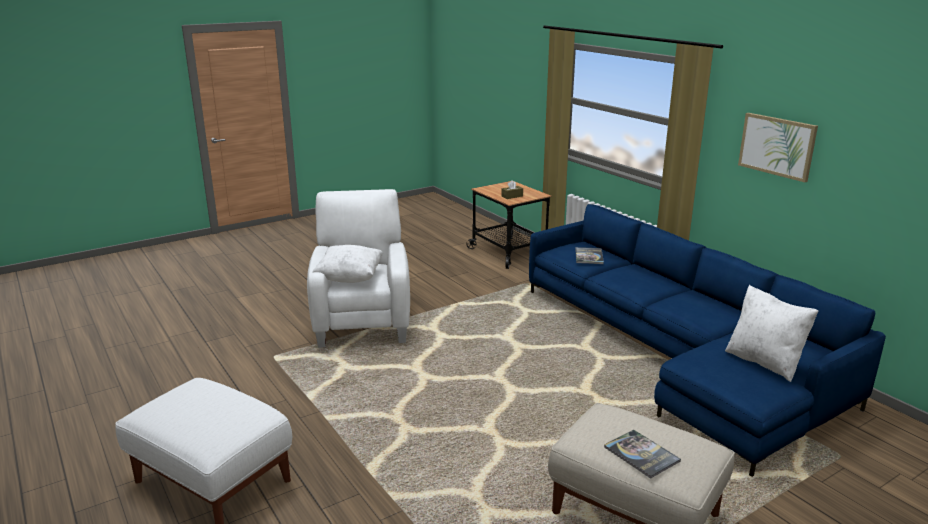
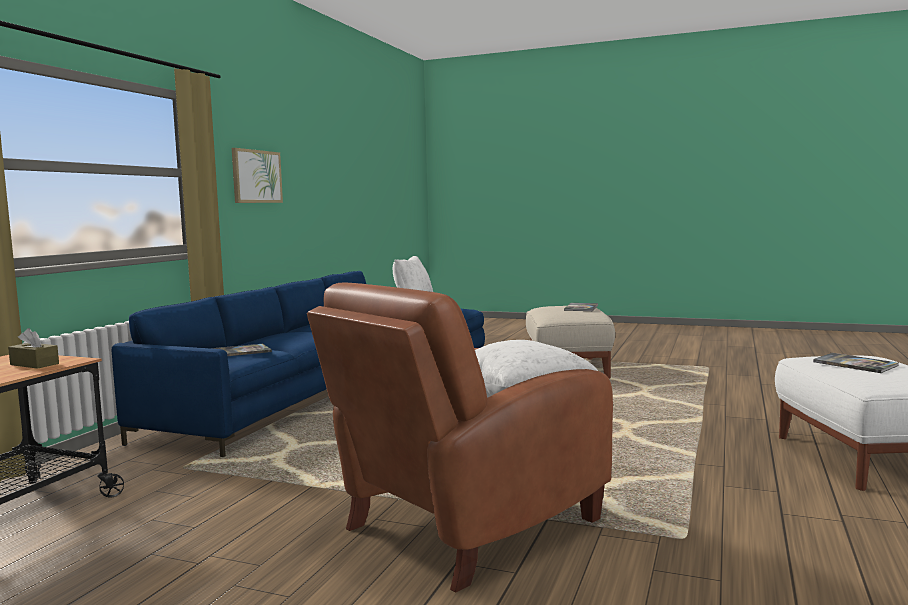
camera: 125 degrees left, 15 degrees down
(213, 406) = (855, 364): none -> book
(363, 320) = (466, 527): white armchair -> brown armchair

